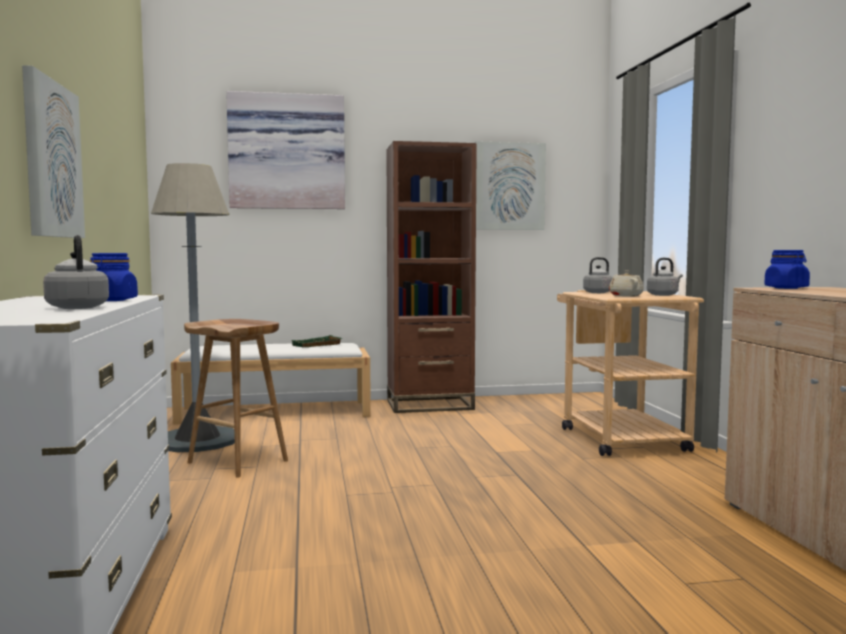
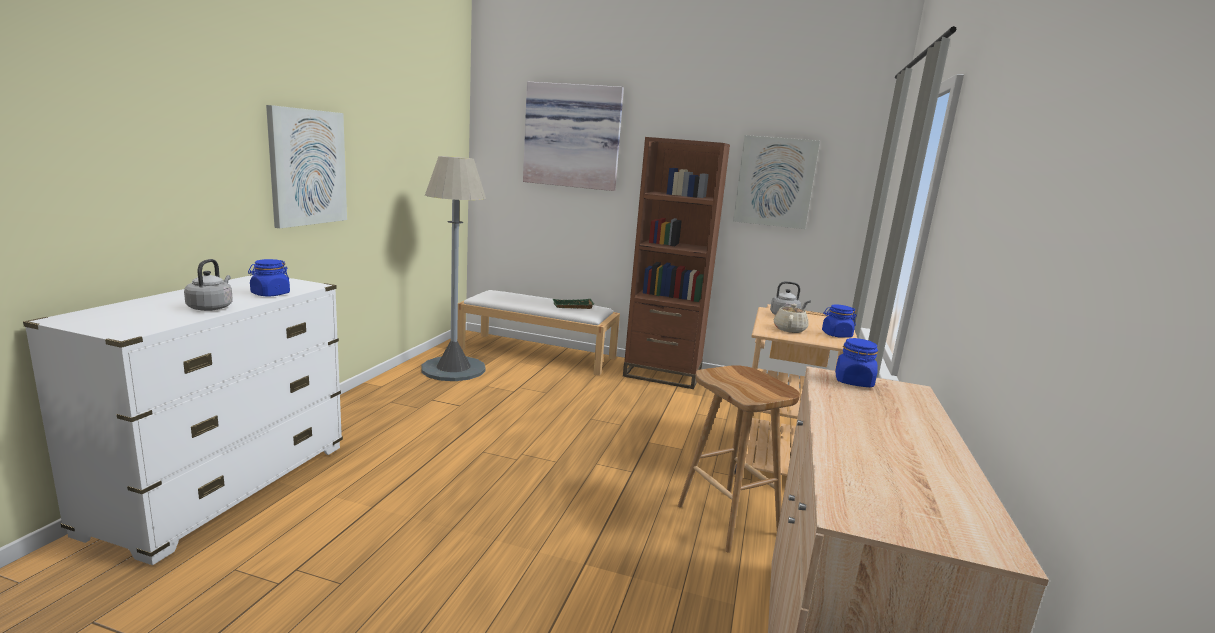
camera: 25 degrees right, 10 degrees up
(239, 462) = (454, 398): brown stool -> brown stool (729, 520)
(663, 295) = (836, 335): grey kettle -> blue jar

